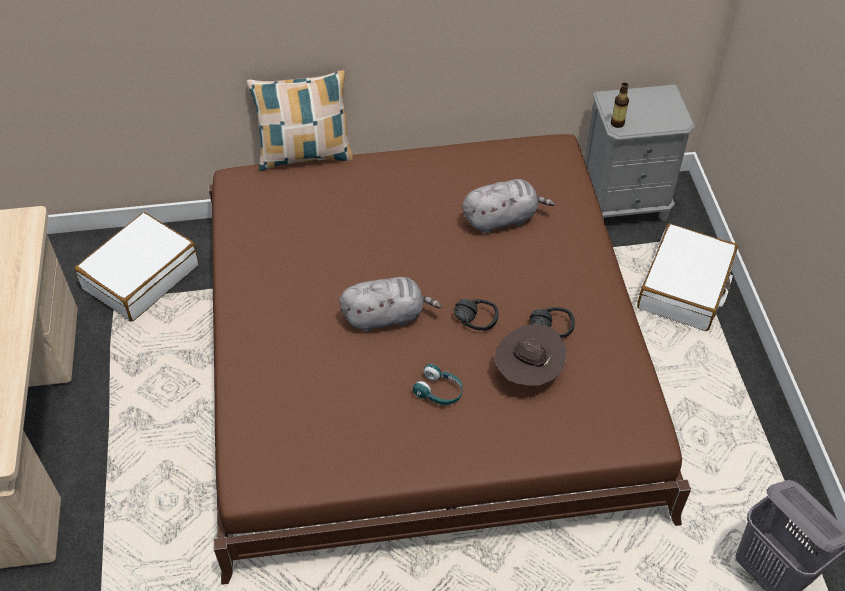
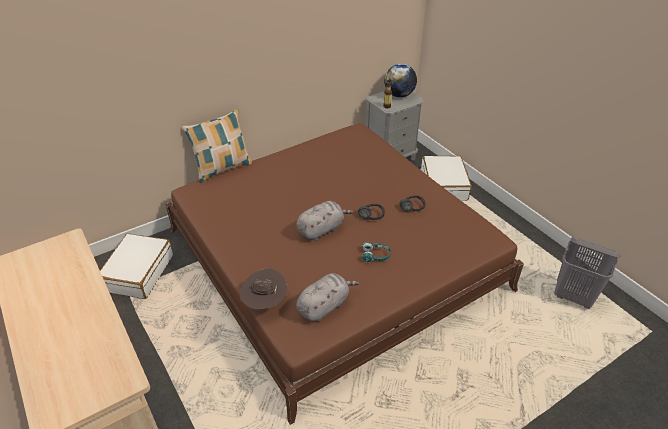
camera: 25 degrees left, 10 degrees down
(502, 219) = (352, 167): grey plush toy -> grey plush toy (324, 306)
(527, 372) = (415, 231): brown hat -> brown hat (264, 302)
(654, 105) = (399, 95): none -> globe

